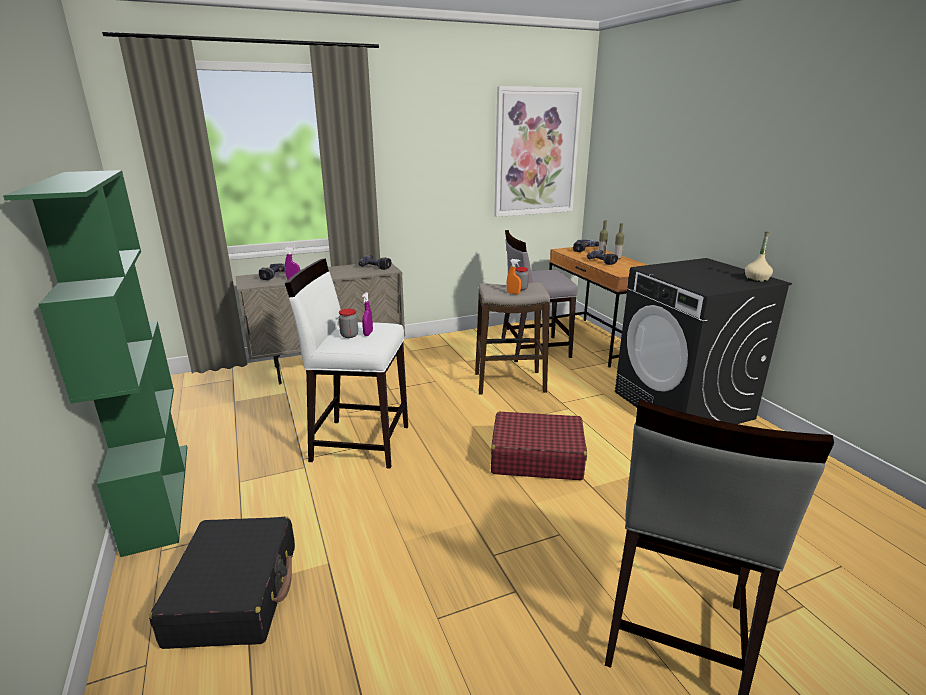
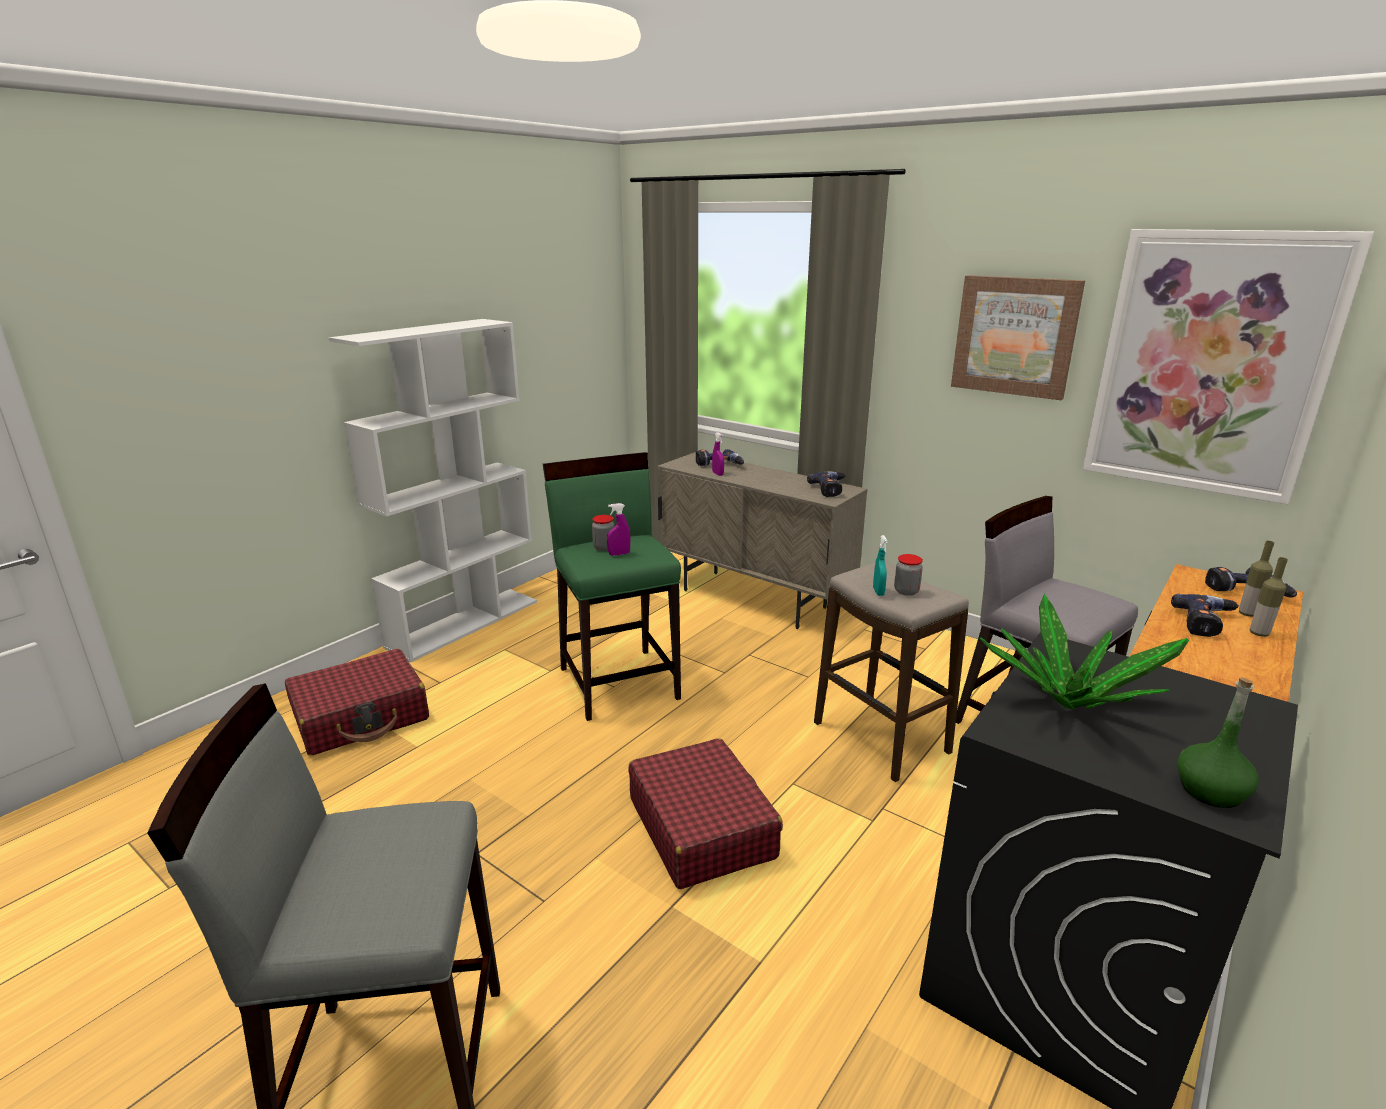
camera: 60 degrees right, 0 degrees up
(157, 494) = (464, 623): green bookcase -> white bookcase
(235, 593) = (361, 716): black suitcase -> red suitcase
(360, 442) = (619, 682): white stool -> green stool
(450, 149) = (1015, 336): none -> picture
(513, 293) = (878, 592): orange spray bottle -> turquoise spray bottle
(690, 277) = (1070, 701): none -> potted plant
(756, 279) = (1210, 791): beige bottle -> green bottle

